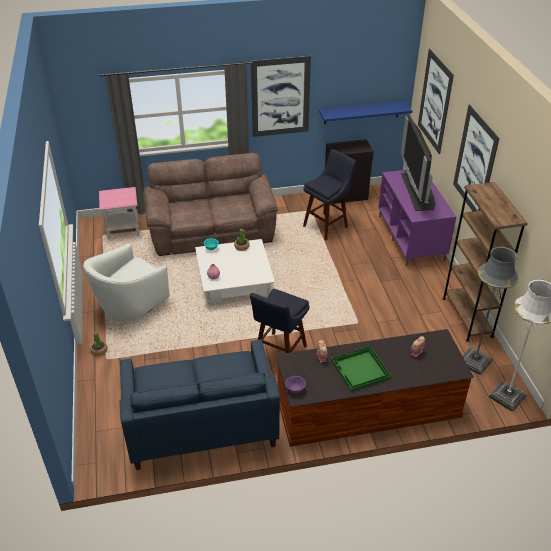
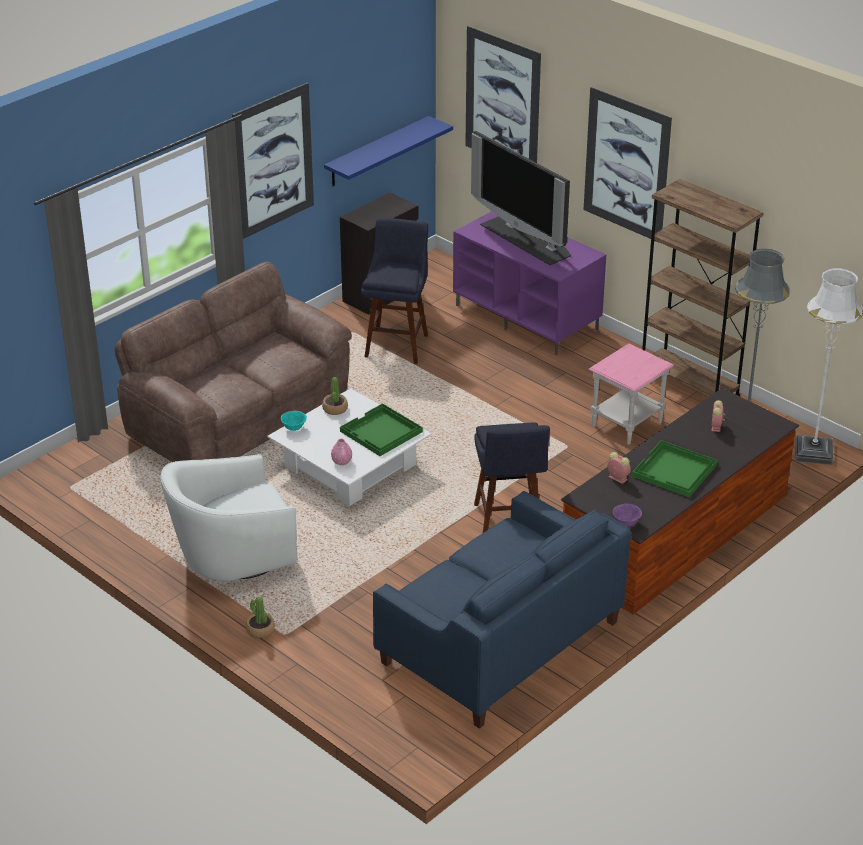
camera: 35 degrees left, 5 degrees down
(123, 230) = (94, 467): pink side table -> pink side table (627, 423)
(130, 304) = (233, 556): white armchair -> white armchair turned 60 degrees clockwise
(250, 269) = (381, 432): none -> green tray

